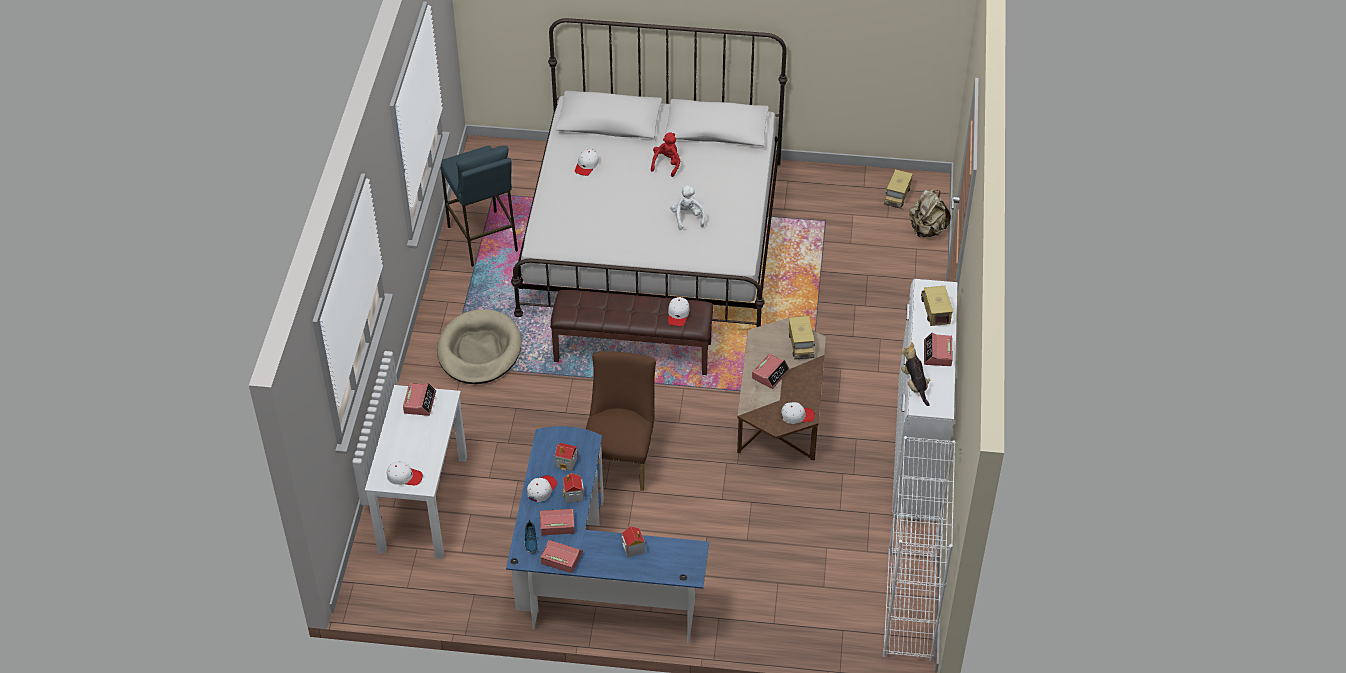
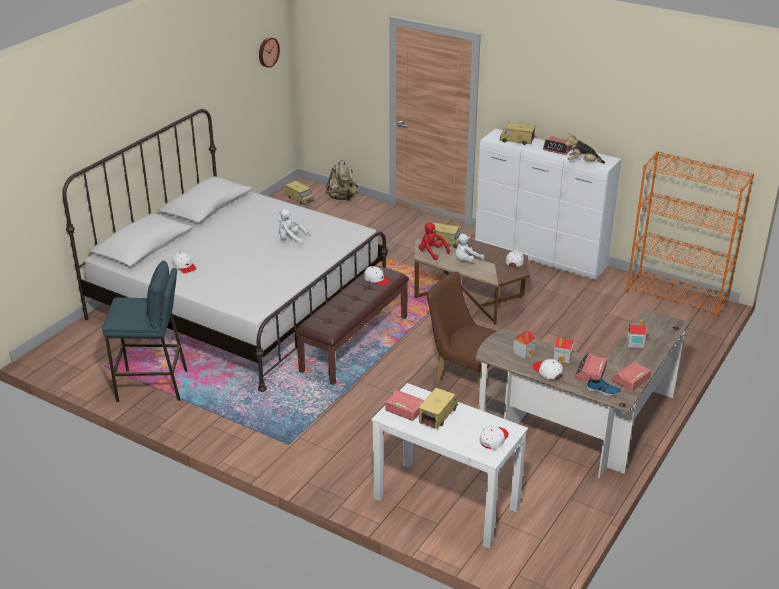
camera: 65 degrees left, 15 degrees down
(421, 427) = (438, 415): none -> toy truck
(479, 350) = (286, 422): beige dog bed -> none
(588, 578) = (583, 429): blue desk -> brown desk
(667, 164) = (223, 232): red plush toy -> red plush toy (432, 252)
(770, 374) = (466, 261): alarm clock -> white plush toy
(910, 607) = (677, 296): white bookcase -> orange bookcase
(918, 20) = (267, 52): none -> wall clock

